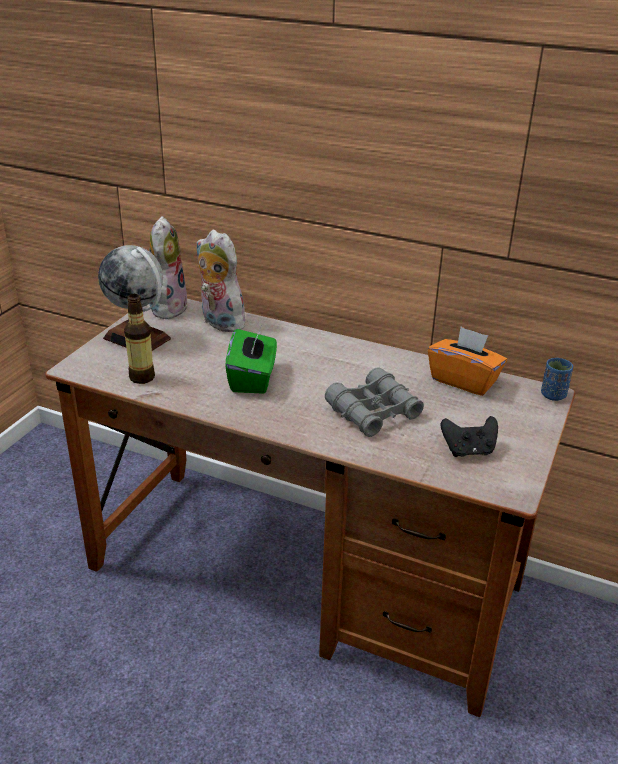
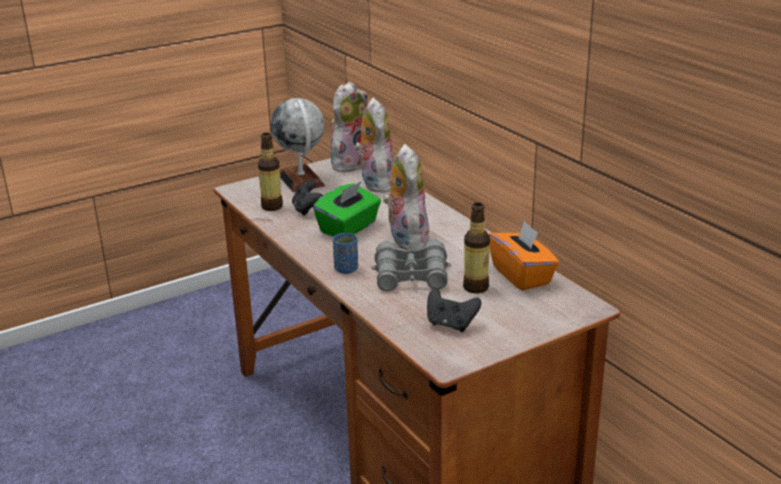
camera: 35 degrees right, 5 degrees down
(184, 370) = (307, 209): none -> black game controller
(321, 374) = (405, 239): none -> plush toy
(442, 405) = (476, 287): none -> bottle
(553, 395) = (590, 309): blue cup -> blue cup (346, 269)

